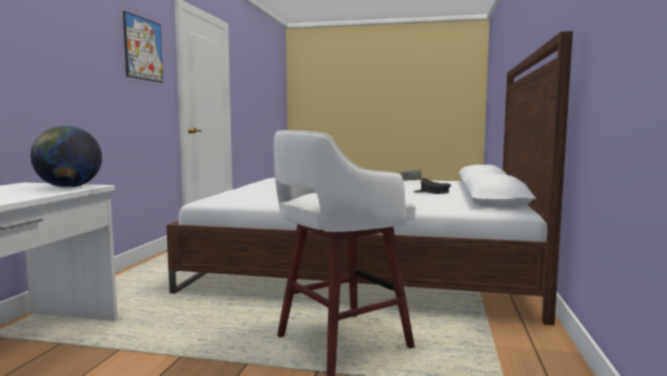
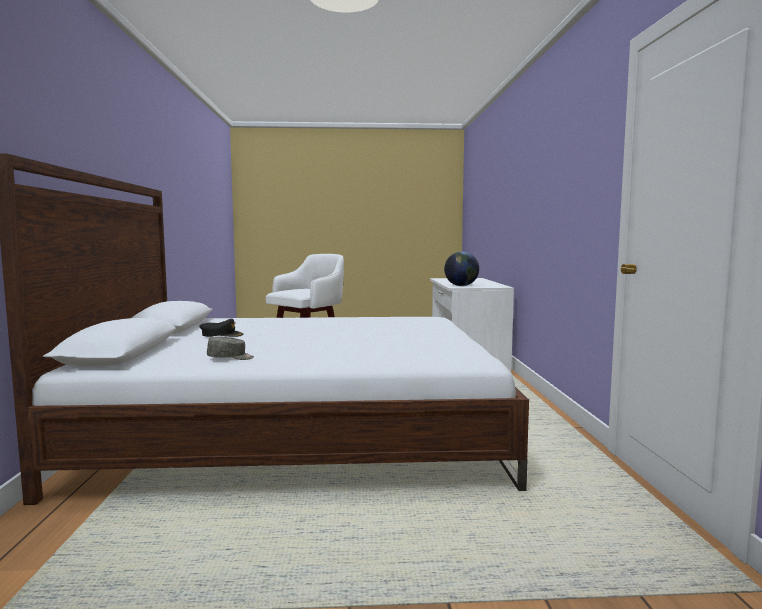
camera: 165 degrees right, 0 degrees up
(143, 49) = (582, 159): picture -> none

